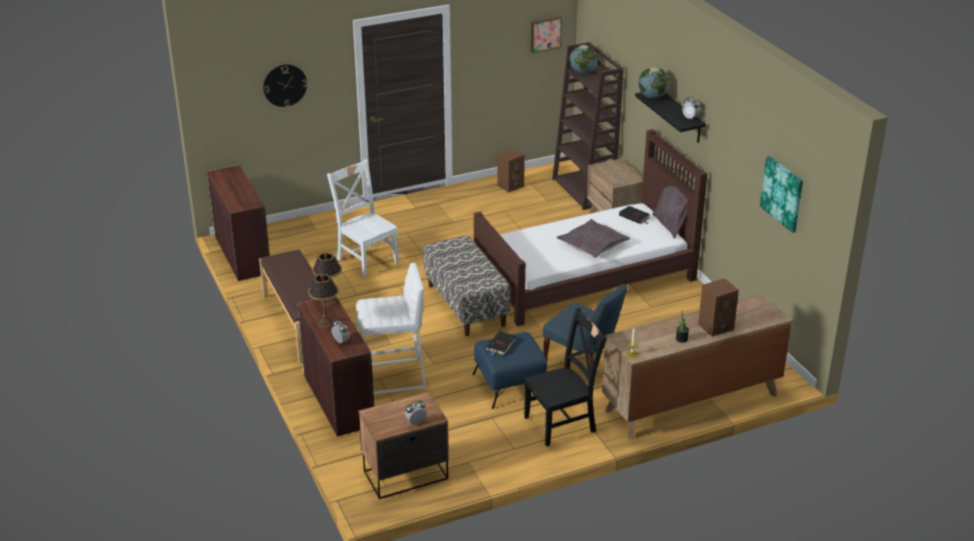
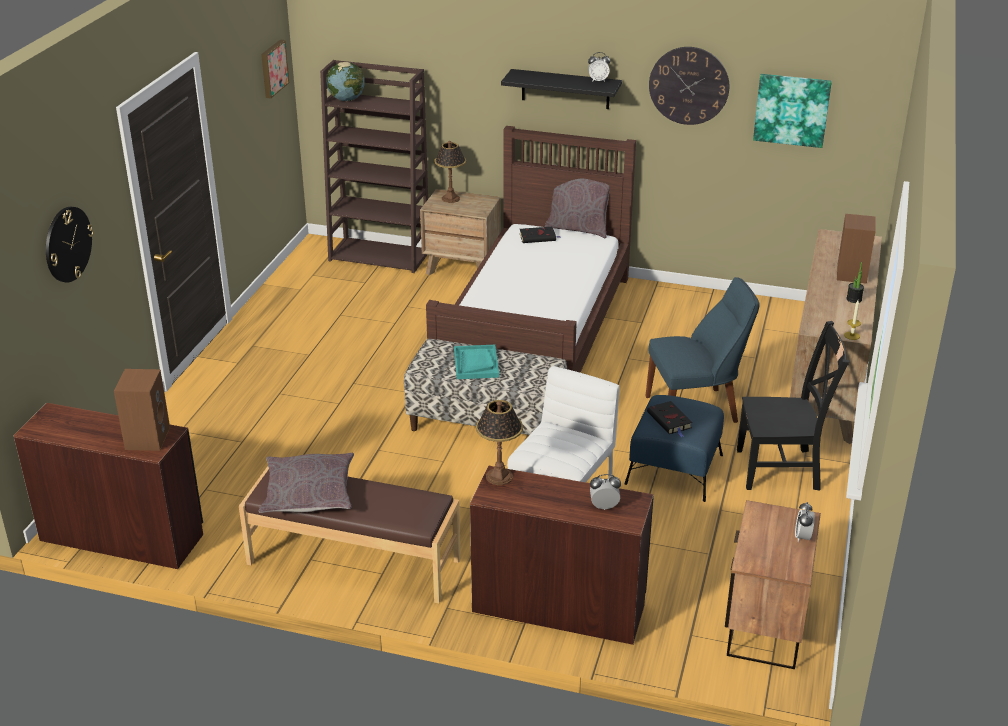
camera: 50 degrees left, 0 degrees up
(326, 323) = (548, 501): table lamp -> table lamp (451, 198)
(366, 259) = (289, 446): white chair -> none
(463, 260) = (476, 363): none -> turquoise tray
(510, 185) = (298, 287): brown speaker -> brown speaker (147, 437)
(562, 423) = (782, 469): black chair -> black chair turned 75 degrees clockwise
(592, 245) = (556, 281): grey pillow -> grey pillow (308, 492)
(652, 96) = (524, 77): globe -> none
(735, 145) = (689, 85): none -> wall clock

